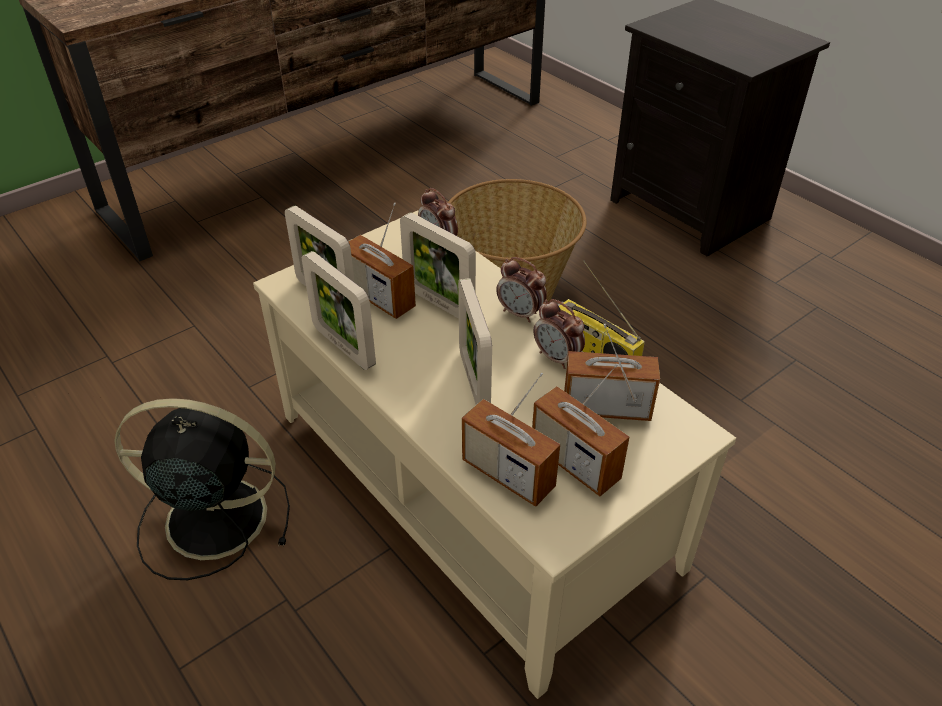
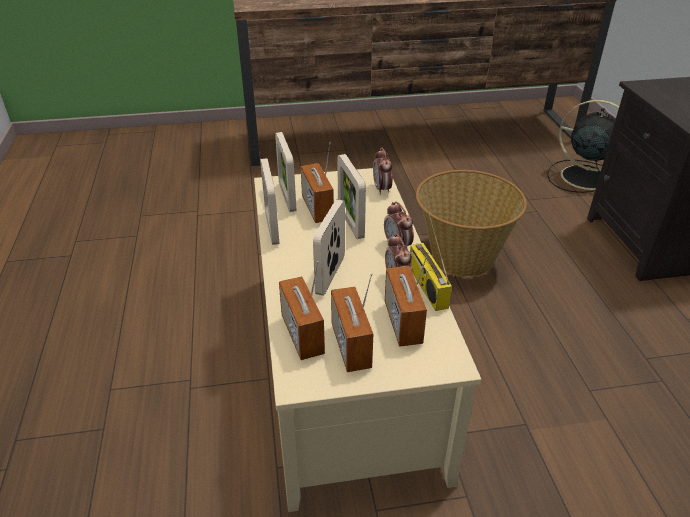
camera: 30 degrees right, 5 degrees down
(211, 517) = (185, 317): black fan -> black fan (582, 177)
(606, 408) = (402, 323): radio -> radio turned 135 degrees counterclockwise

